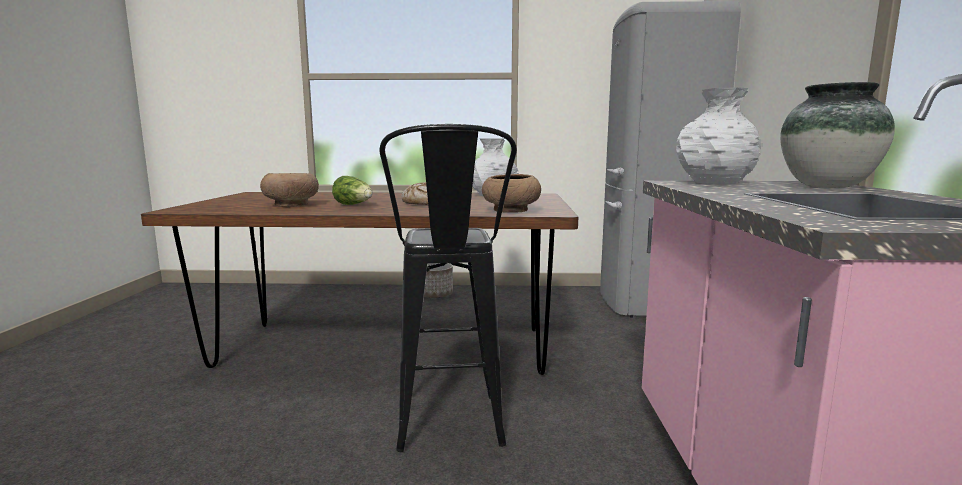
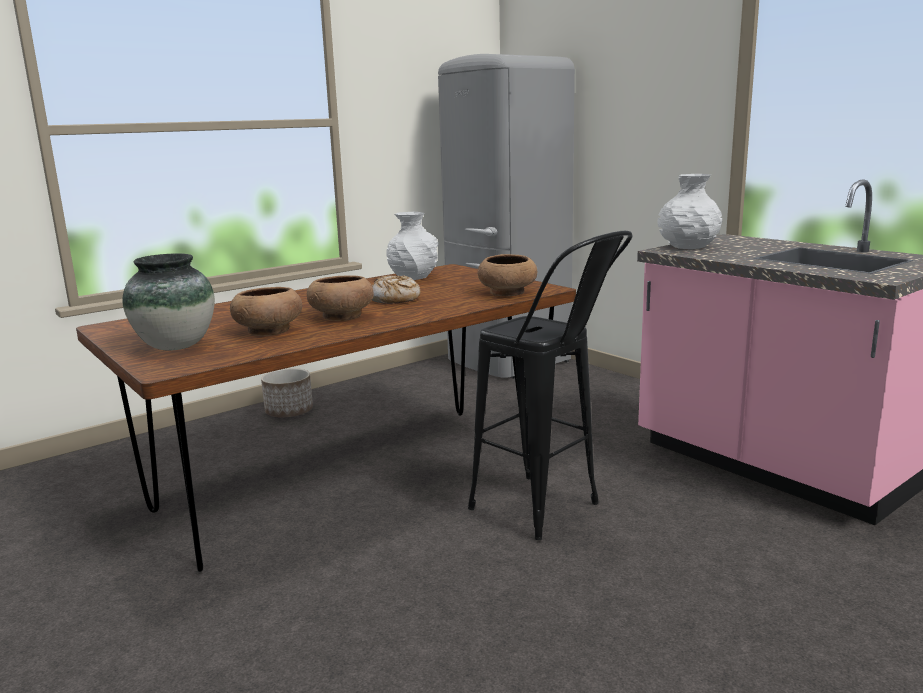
camera: 40 degrees left, 5 degrees up
(354, 205) = (341, 316): lettuce -> brown bowl
(828, 186) = (755, 242): vase -> vase (176, 346)

